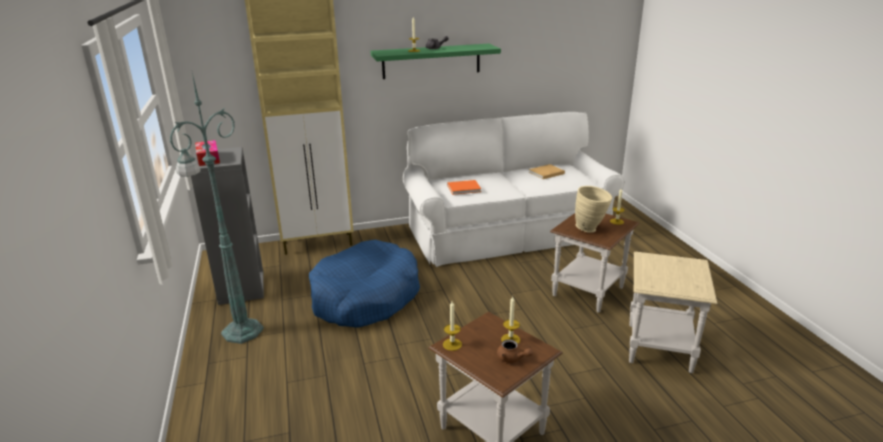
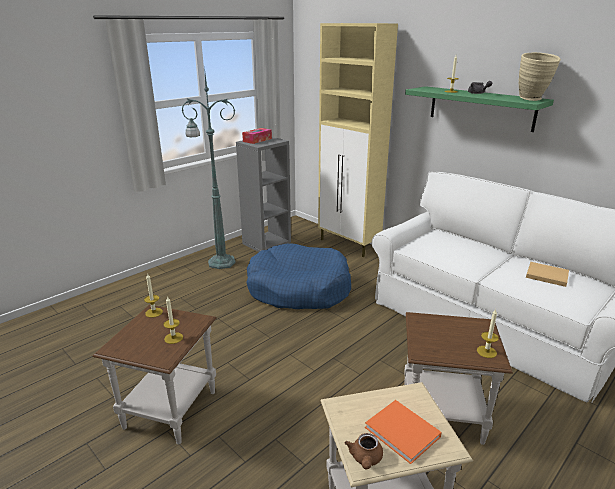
camera: 60 degrees right, 0 degrees up
(465, 188) = (433, 245): orange book -> orange book (404, 433)
(512, 358) = (144, 346): brown teapot -> brown teapot (365, 459)
(591, 229) = (439, 337): beige vase -> beige vase (532, 100)

